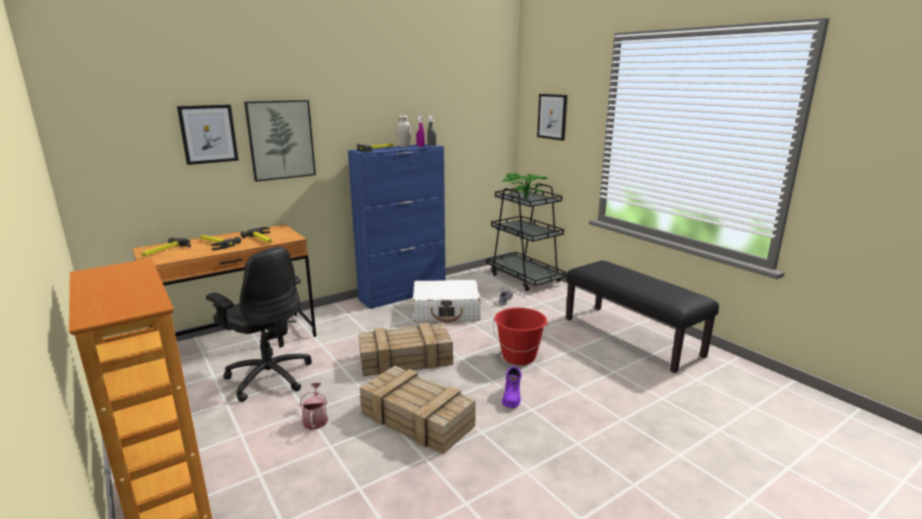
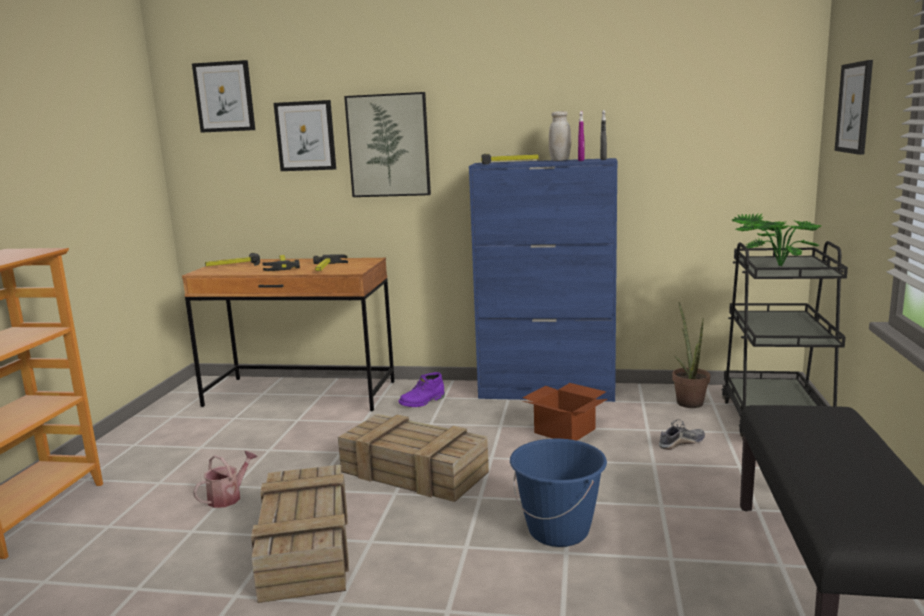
camera: 45 degrees right, 5 degrees down
(121, 100) = (224, 97): none -> picture
(269, 377) = (268, 437): black office chair -> none
(446, 311) = (566, 430): white suitcase -> cardboard box
(477, 279) = (688, 401): none -> potted plant
(512, 397) = (451, 580): purple boot -> purple boot (422, 402)
(519, 357) = (559, 531): red bucket -> blue bucket

